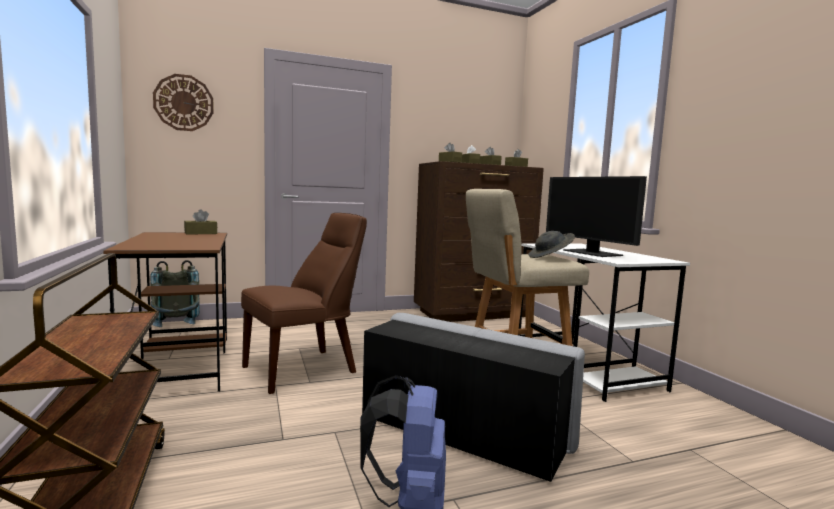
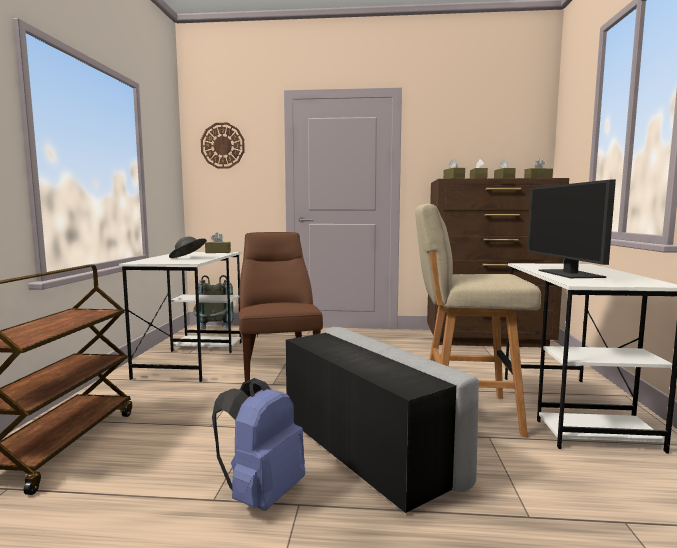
camera: 25 degrees right, 0 degrees up
(181, 364) = (193, 358): brown desk -> white desk
(305, 369) = (279, 373): brown chair -> brown chair turned 90 degrees counterclockwise
(550, 257) = (502, 277): grey hat -> grey hat (188, 258)

